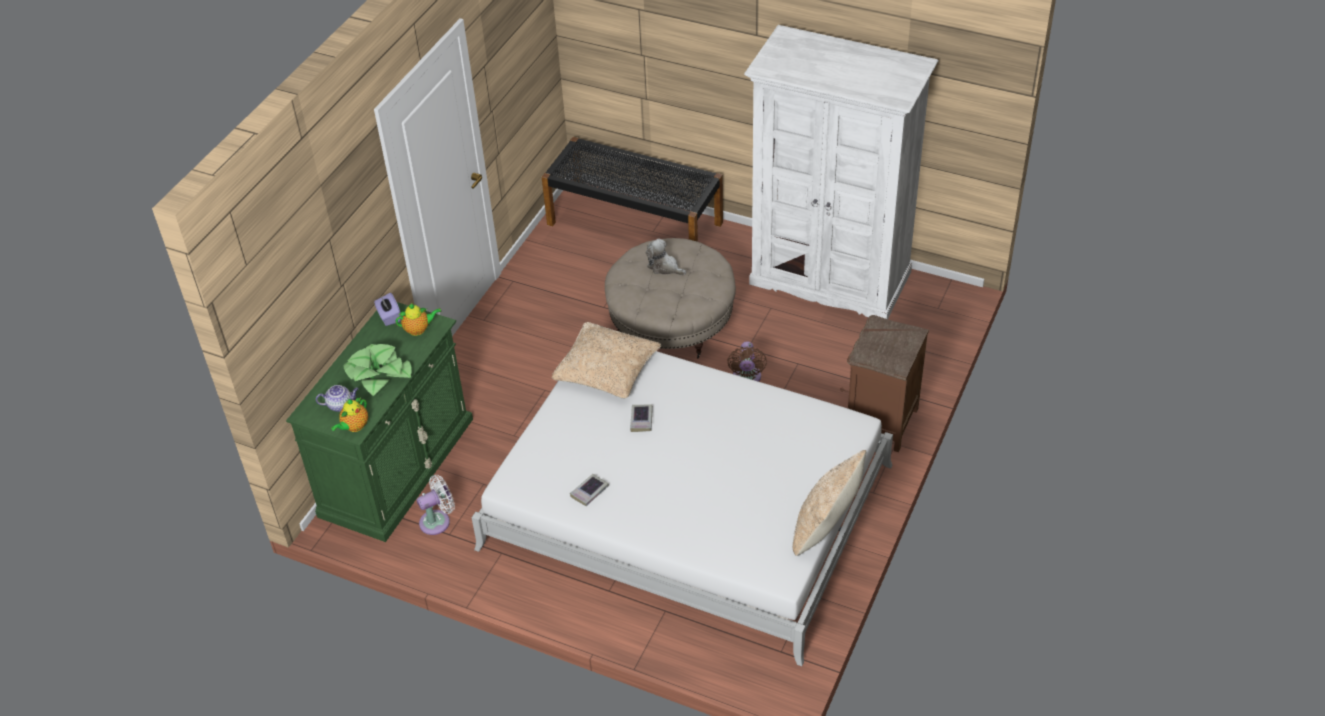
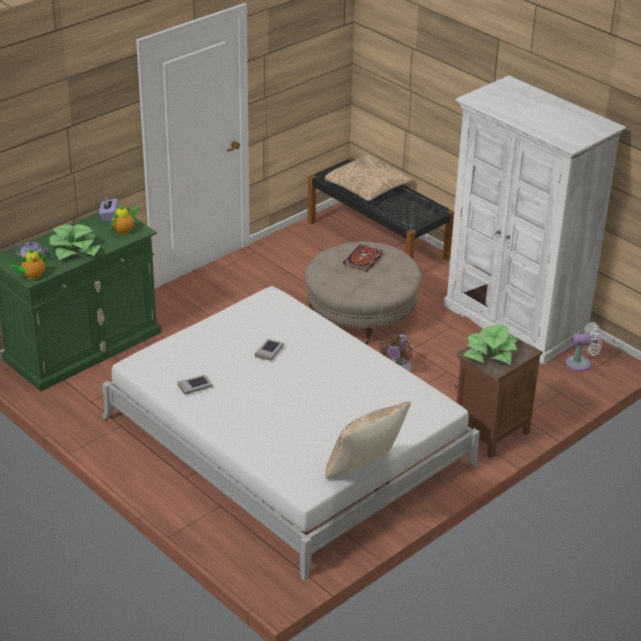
camera: 20 degrees right, 10 degrees down
(419, 330) = (124, 230): teapot -> teapot turned 60 degrees counterclockwise
(438, 521) = (88, 390): white fan -> white fan (581, 363)
(607, 370) = (266, 312): beige pillow -> beige pillow (367, 187)
(664, 267) = (363, 260): plush toy -> book
(880, 348) = (490, 352): none -> potted plant

